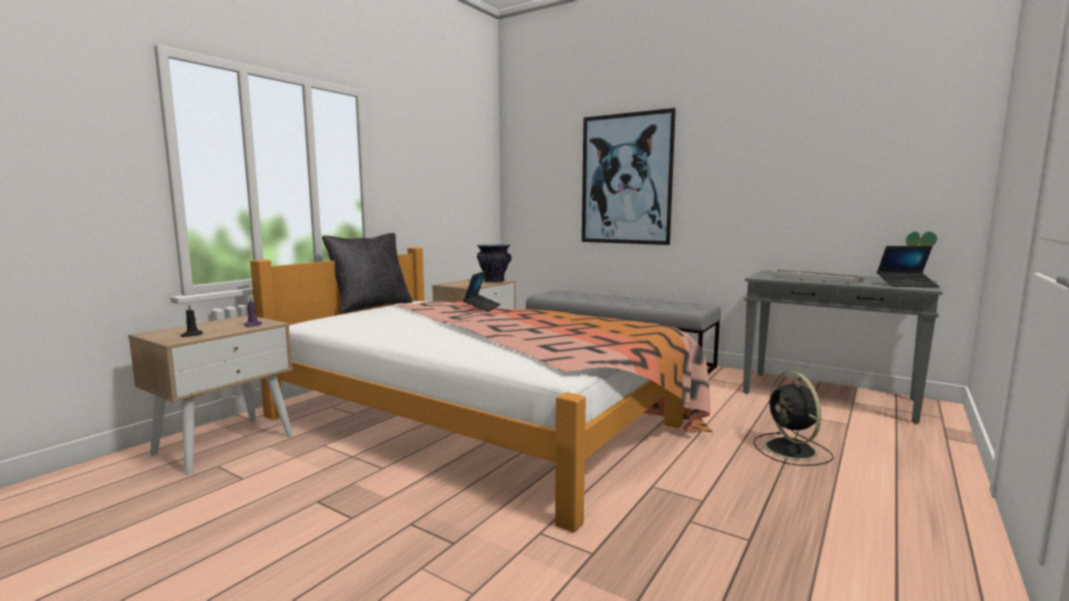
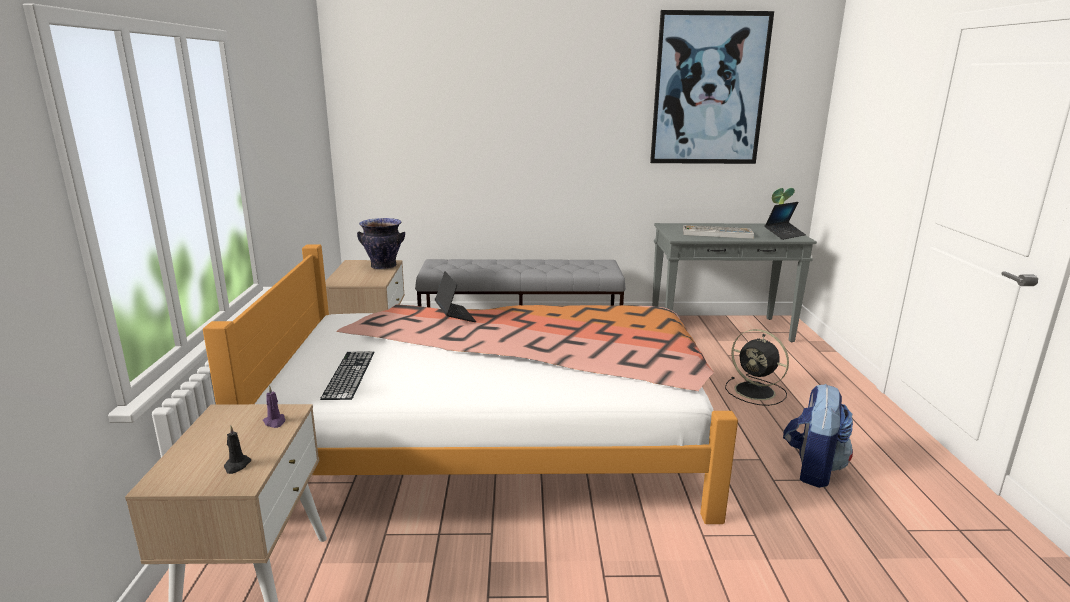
camera: 35 degrees left, 10 degrees up
(353, 322) = (349, 374): none -> keyboard
(371, 306) = (300, 339): black pillow -> none
(626, 179) = (509, 130): picture -> picture (709, 89)
(756, 529) = (812, 469): none -> backpack

